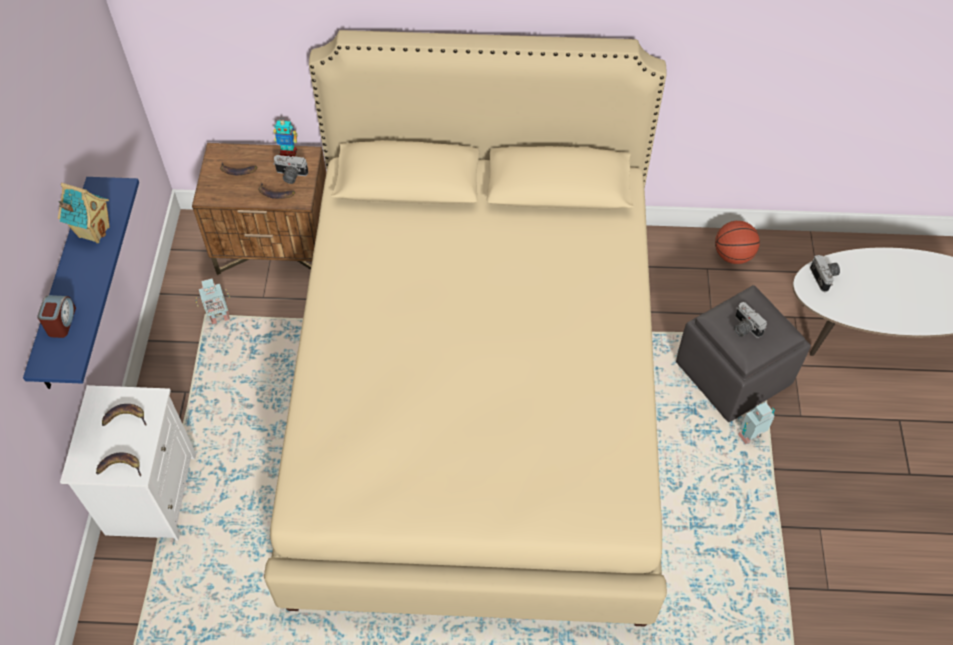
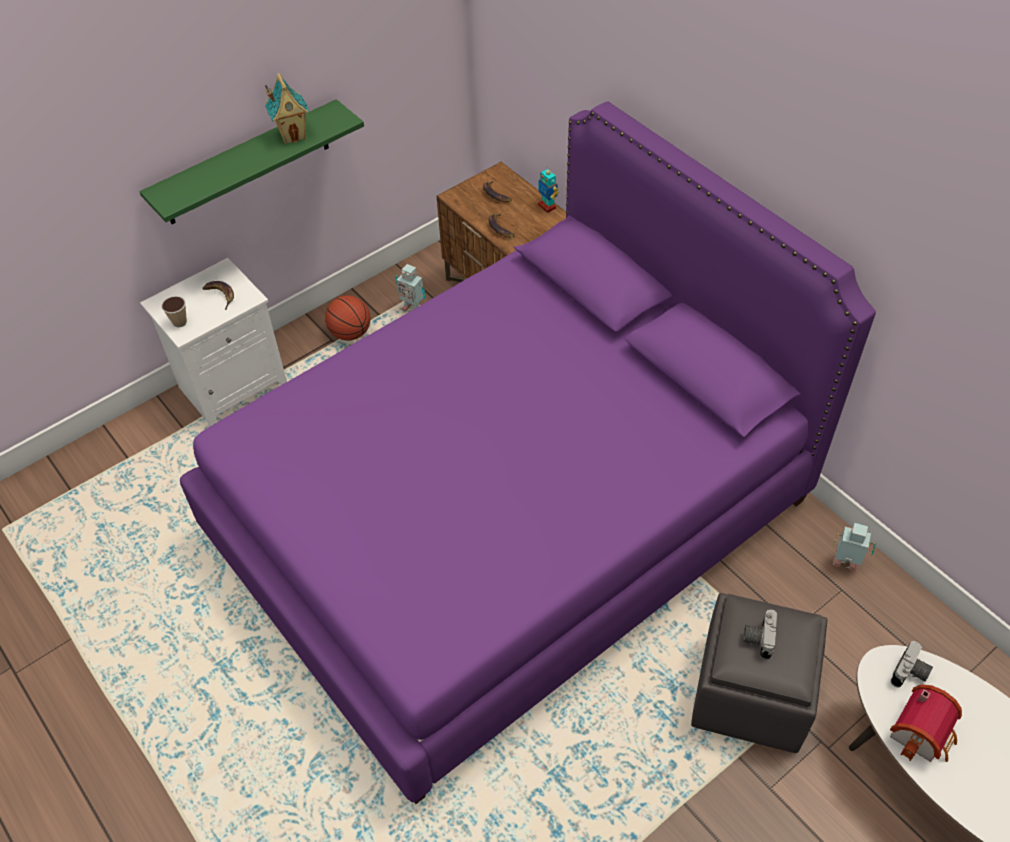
camera: 50 degrees right, 5 degrees down
(61, 322) = (201, 175): alarm clock -> none
(65, 287) = (246, 164): blue shelf -> green shelf
(120, 466) = (179, 322): banana -> cup
(290, 176) = (526, 223): camera -> none
(476, 401) = (508, 518): beige bed -> purple bed
(733, 255) = (882, 600): basketball -> basketball (350, 333)
(751, 437) = (698, 758): toy robot -> toy robot (845, 564)
(865, 304) = (923, 733): none -> toy house

